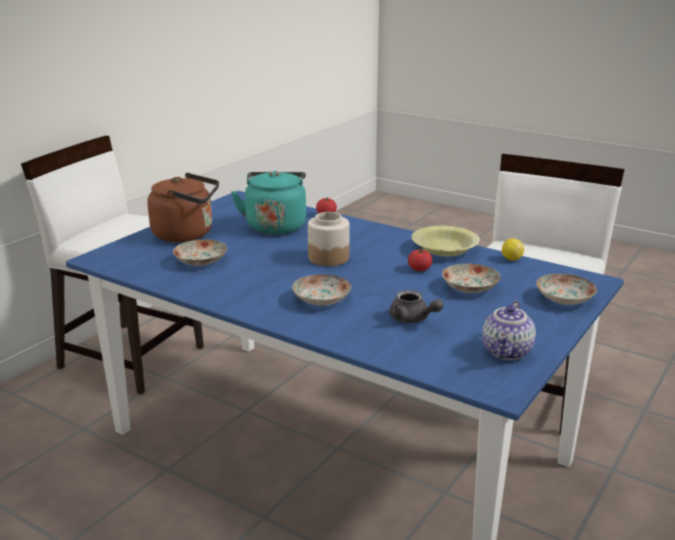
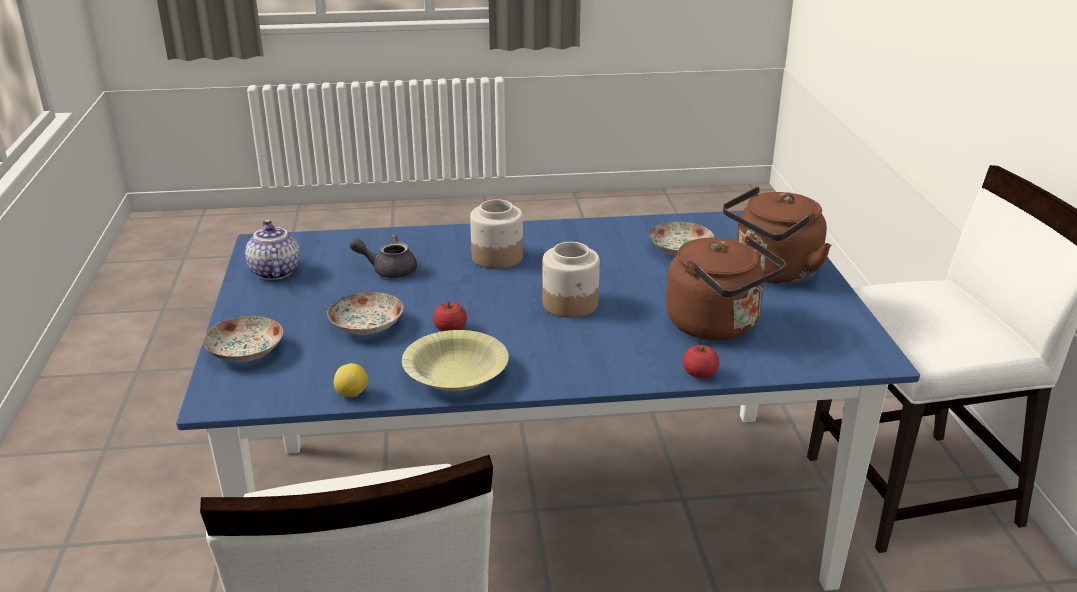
camera: 140 degrees right, 5 degrees up
(275, 225) = (718, 326): turquoise kettle -> brown kettle
(322, 300) = (496, 257): plate -> jar

